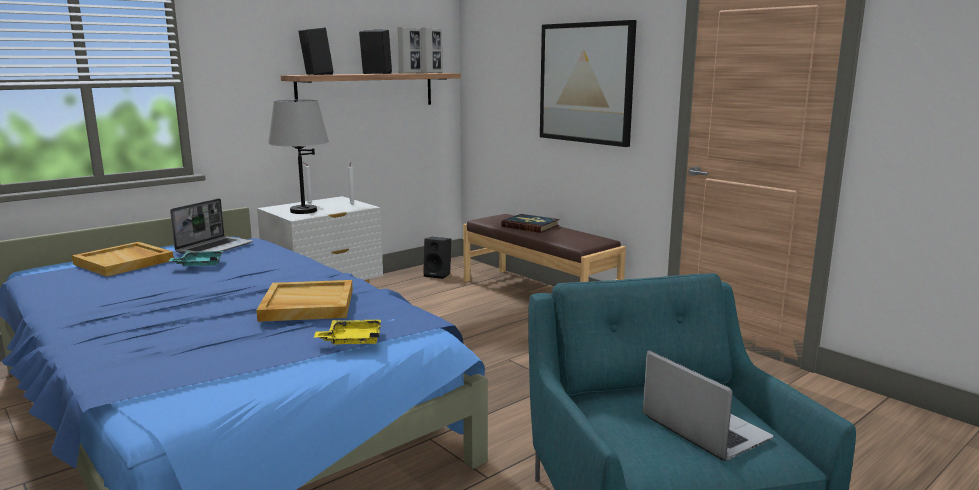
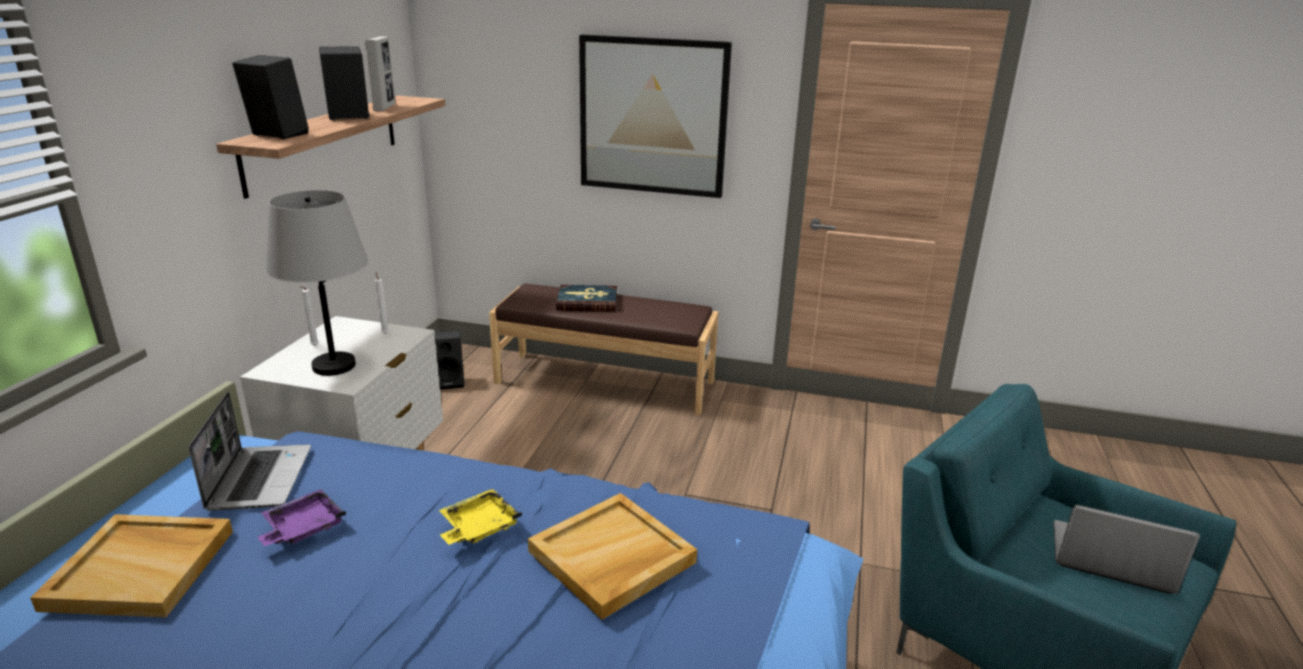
camera: 35 degrees left, 10 degrees up
(199, 265) = (302, 528): turquoise tray -> purple tray
(352, 340) = (755, 599): yellow tray -> yellow tray (478, 527)
(432, 73) = (409, 103): picture frame -> none

